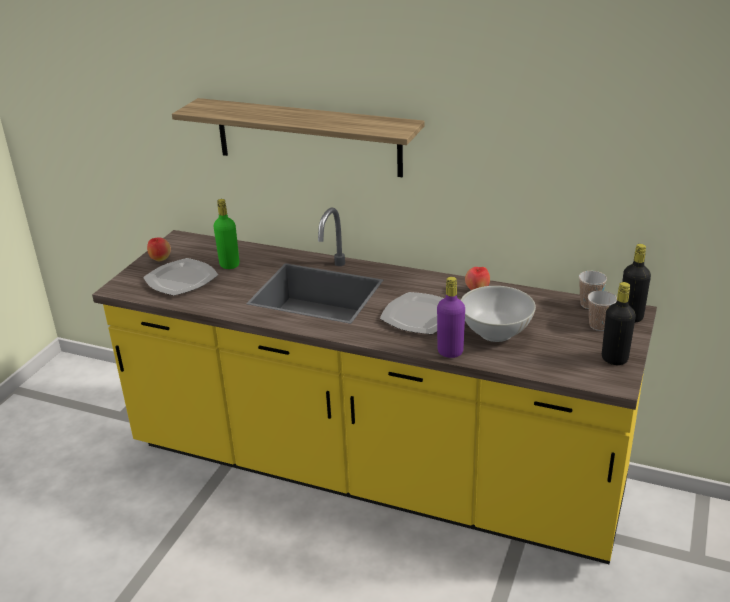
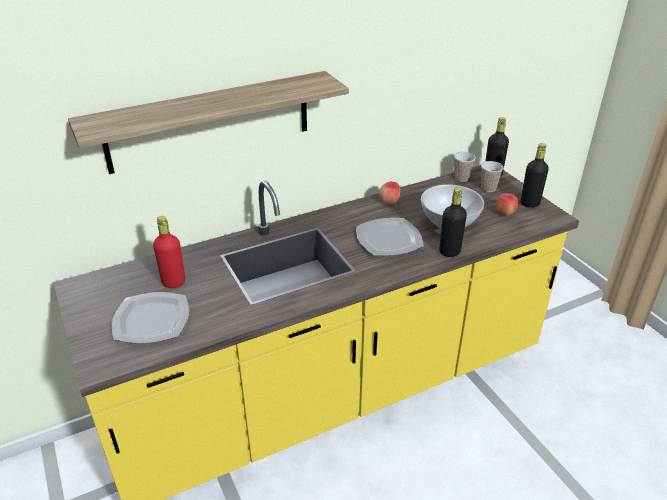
camera: 50 degrees left, 5 degrees up
(160, 259) = (94, 315): apple -> apple (505, 214)
(229, 265) = (173, 282): green bottle -> red bottle
(450, 352) = (449, 251): purple bottle -> black bottle

